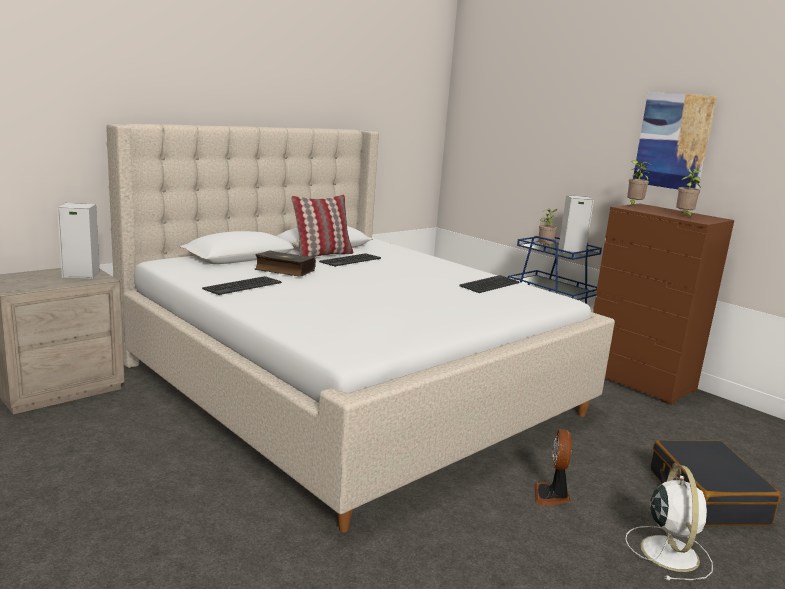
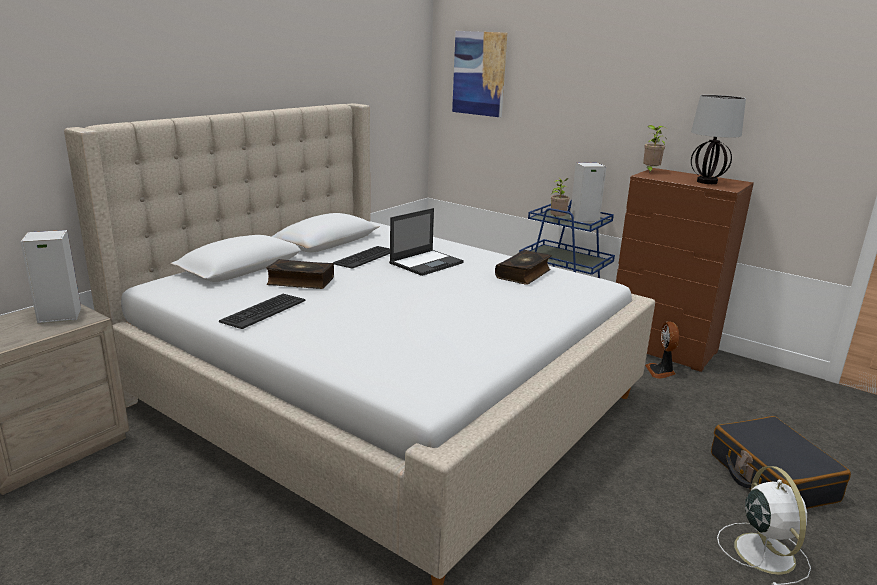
camera: 10 degrees left, 5 degrees up
(322, 254) = (331, 253): pillow -> none
(404, 269) = (427, 263): none -> laptop
(490, 285) = (524, 274): keyboard -> book
(552, 496) = (631, 503): fan -> fan (661, 371)
(673, 141) = (686, 102): picture -> picture (479, 73)
(684, 216) = (707, 182): potted plant -> table lamp

